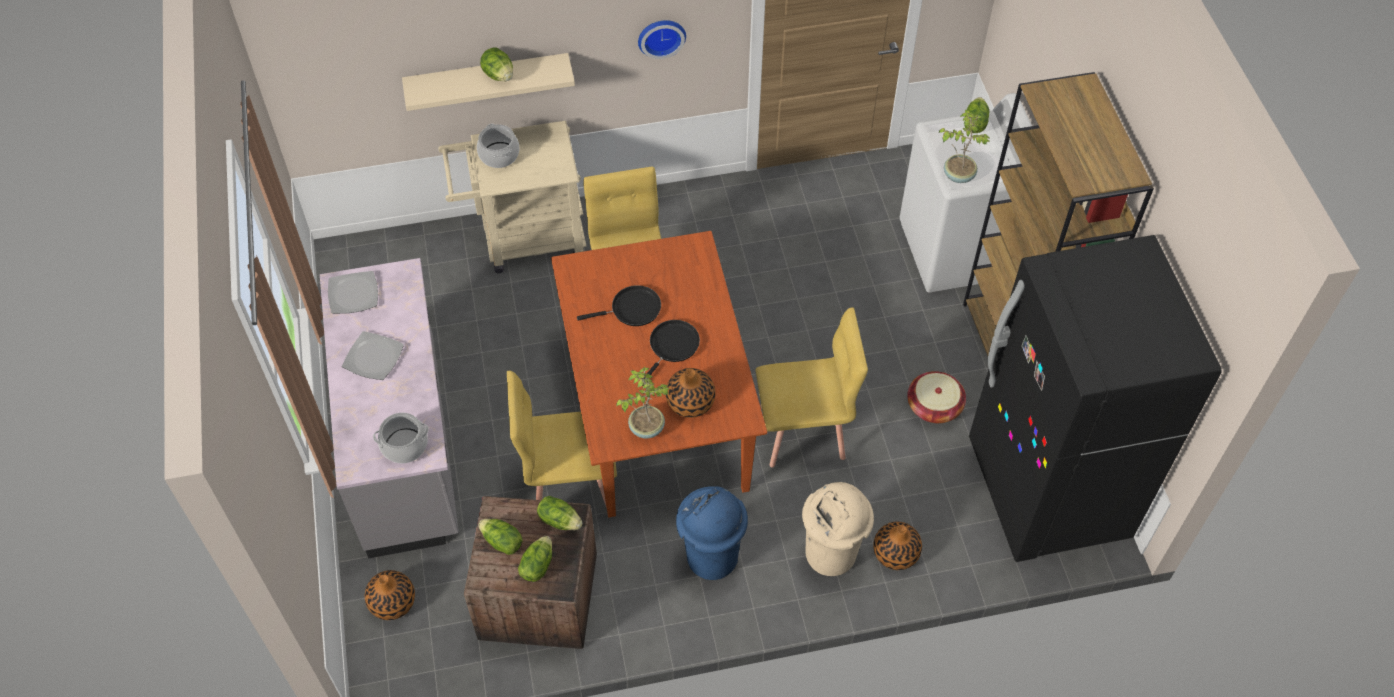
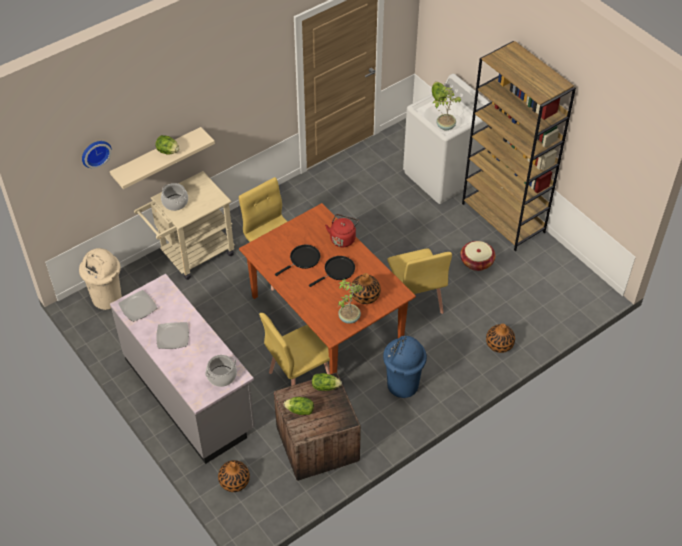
camera: 25 degrees left, 5 degrees down
(537, 565) = (327, 415): lettuce -> none
(661, 36) = (250, 100): wall clock -> wall clock (95, 152)
(672, 346) = (337, 271): black frying pan -> black frying pan turned 45 degrees clockwise
(710, 298) = (343, 238): none -> red kettle
(803, 432) = (414, 301): yellow chair -> yellow chair turned 105 degrees clockwise
(831, 554) = (466, 358): beige trash can -> beige trash can (107, 298)
(1047, 490) = (558, 283): black fridge -> none

